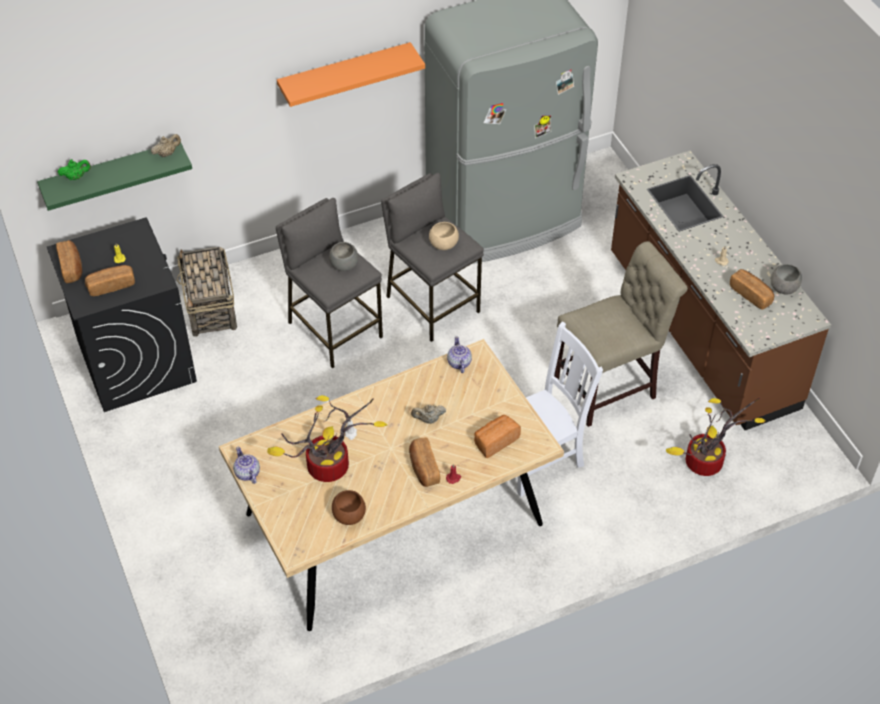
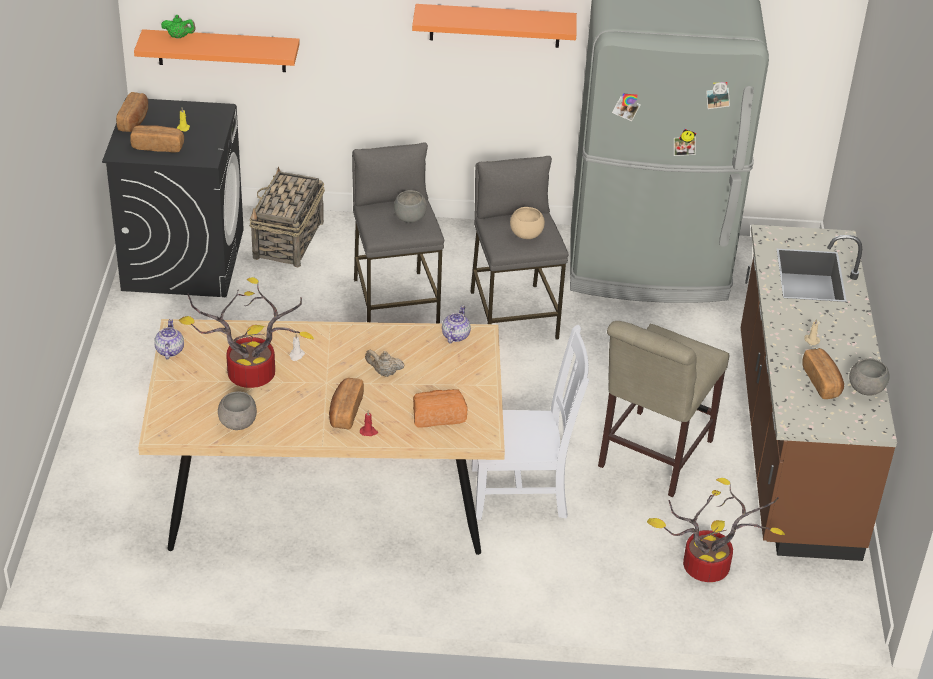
camera: 25 degrees right, 10 degrees down
(112, 174) = (221, 50): green shelf -> orange shelf
(167, 153) = (278, 44): beige teapot -> none
(349, 515) = (238, 423): brown bowl -> grey bowl
(610, 386) = (651, 457): beige chair -> beige chair turned 120 degrees clockwise

